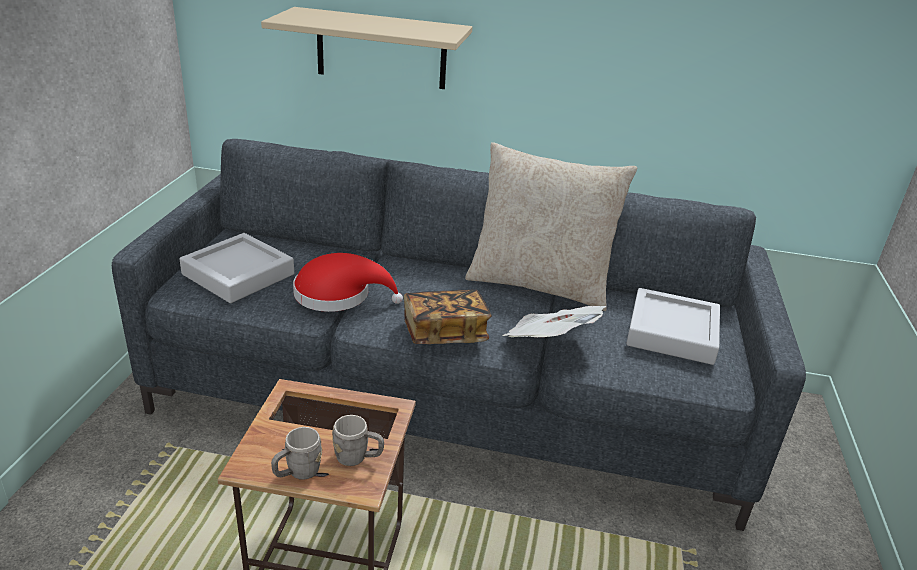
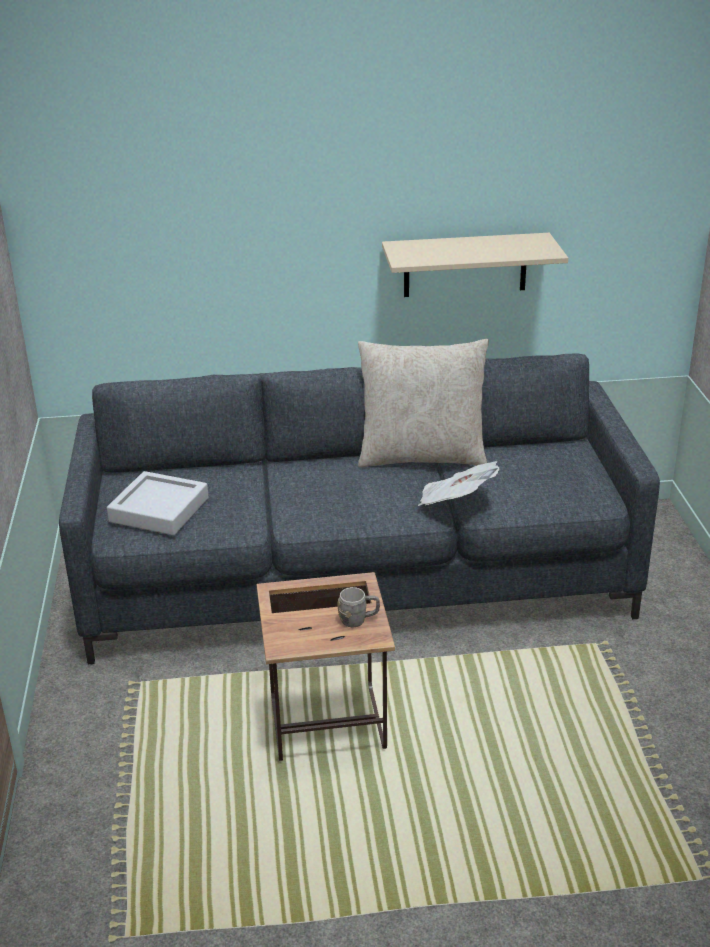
camera: 15 degrees left, 0 degrees up
(297, 473) = (322, 641): grey mug -> none
(339, 295) = (260, 506): red hat -> none
(381, 49) = (230, 273): beige shelf -> beige shelf (465, 265)
(444, 333) = (369, 515): book -> none
(672, 333) = (547, 471): grey tray -> none

